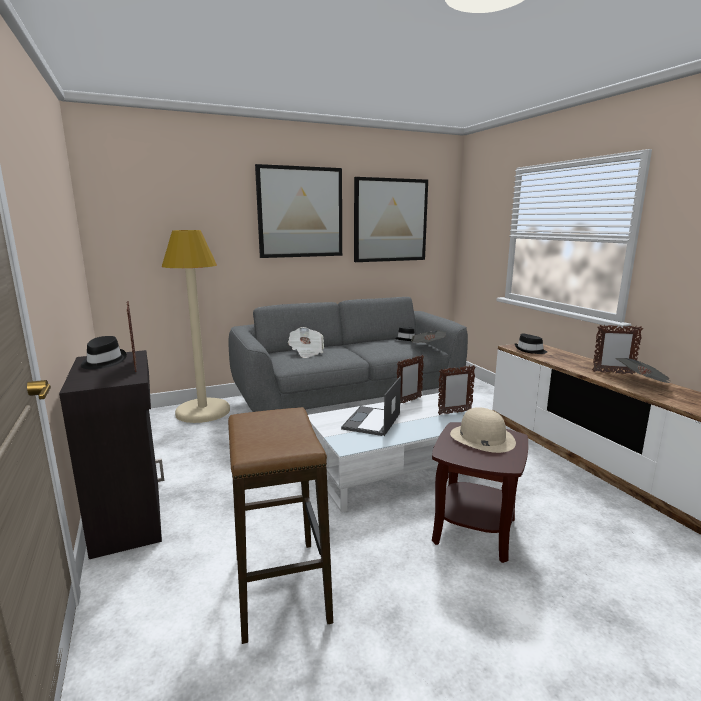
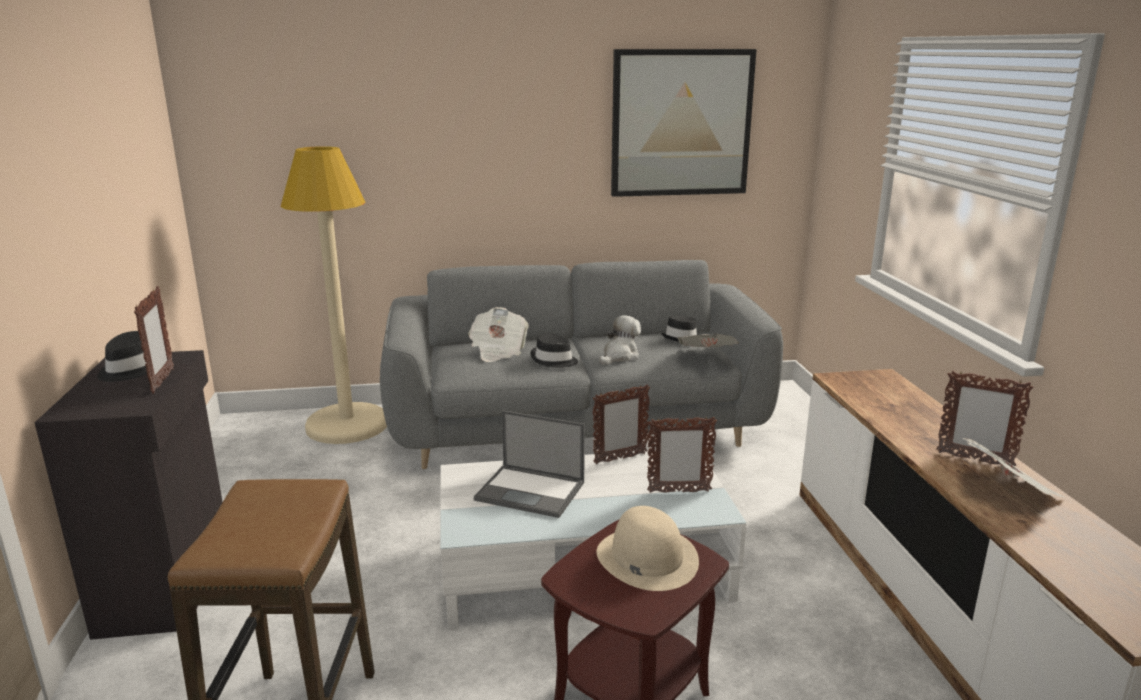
camera: 15 degrees right, 5 degrees up
(300, 212) = (515, 112): picture -> none
(371, 422) = (531, 491): laptop -> laptop turned 105 degrees counterclockwise
(379, 350) = (619, 356): none -> plush toy
(530, 350) = (863, 390): black hat -> black hat (553, 360)

